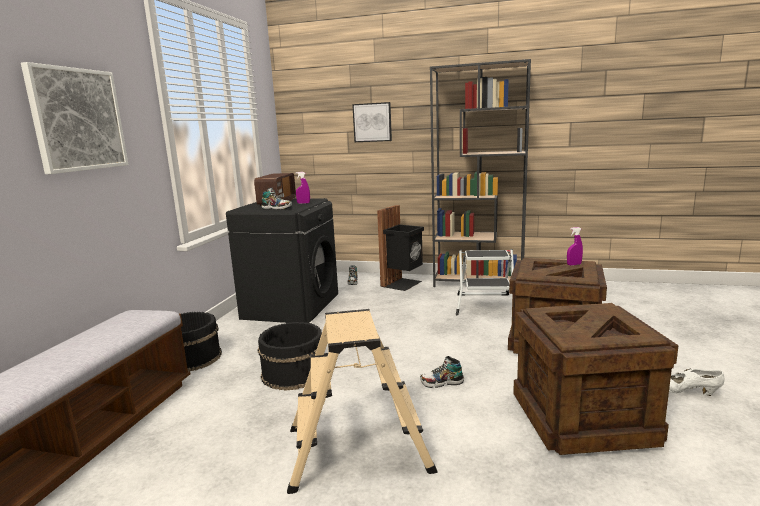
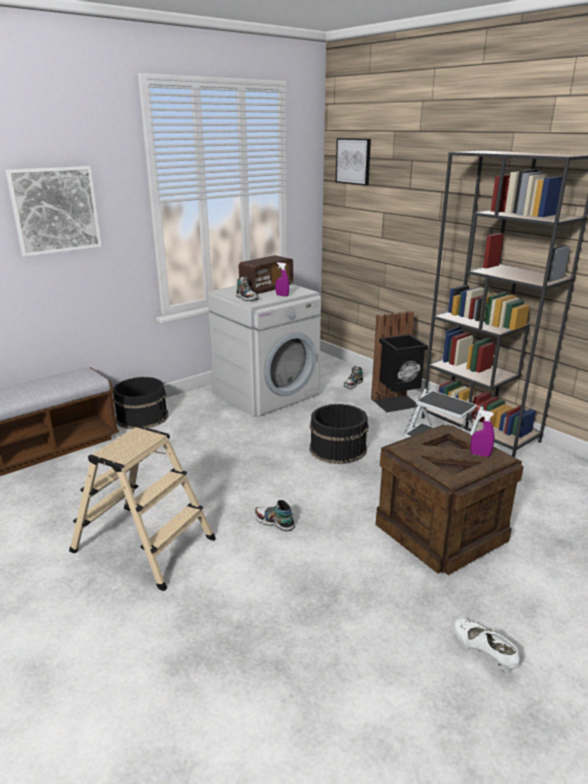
camera: 35 degrees right, 10 degrees up
(293, 306) = (269, 394): black washing machine -> white washing machine
(293, 373) = (186, 460): black bucket -> black bucket (337, 448)
(372, 122) = (407, 206): picture -> picture (353, 161)
(582, 418) = (335, 616): crate -> none

